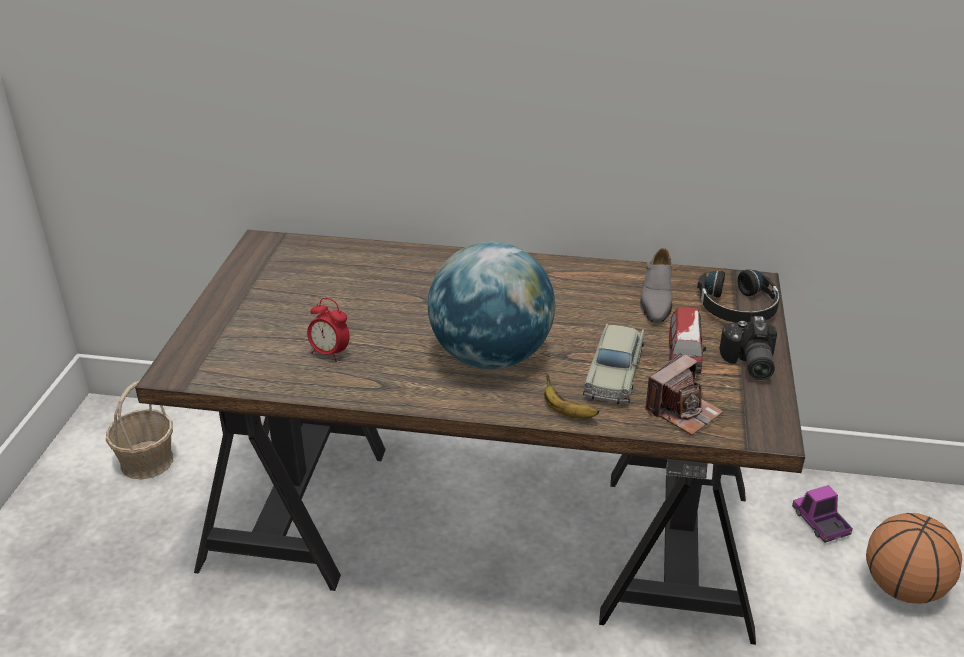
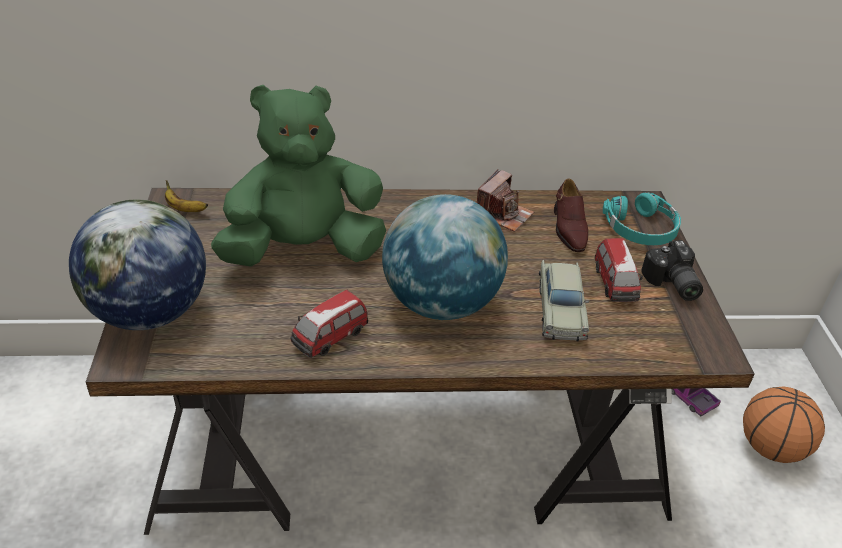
camera: 15 degrees left, 5 degrees up
(146, 461) = (64, 422): basket -> none
(208, 336) = (149, 313): none -> globe
(329, 353) = (281, 318): alarm clock -> none
(369, 375) = (330, 338): none -> toy car
(372, 297) = (303, 251): none -> green plush toy
(566, 412) = (531, 355): banana -> banana (184, 209)
(655, 300) = (568, 228): grey shoe -> brown shoe
(682, 411) = (634, 340): camera -> camera (503, 215)
(738, 307) = (641, 229): black headphones -> turquoise headphones

